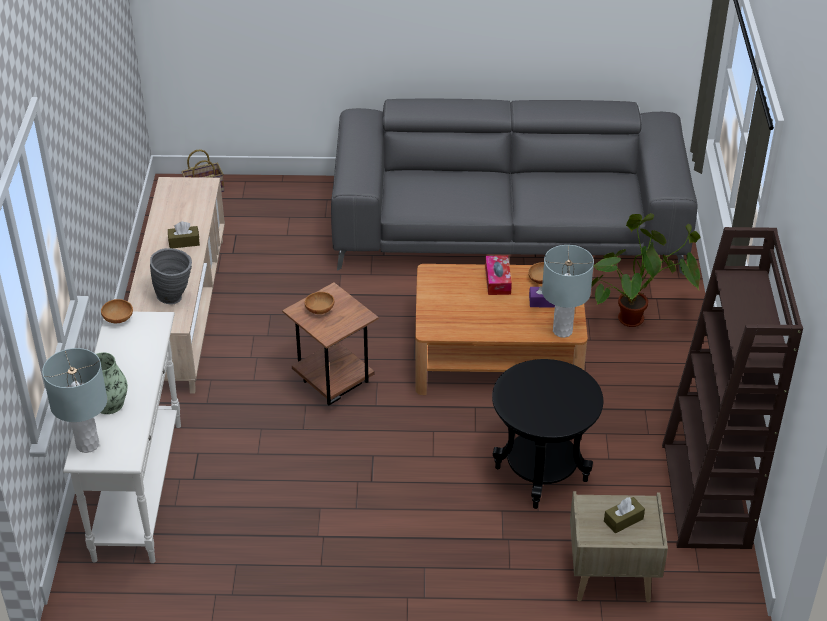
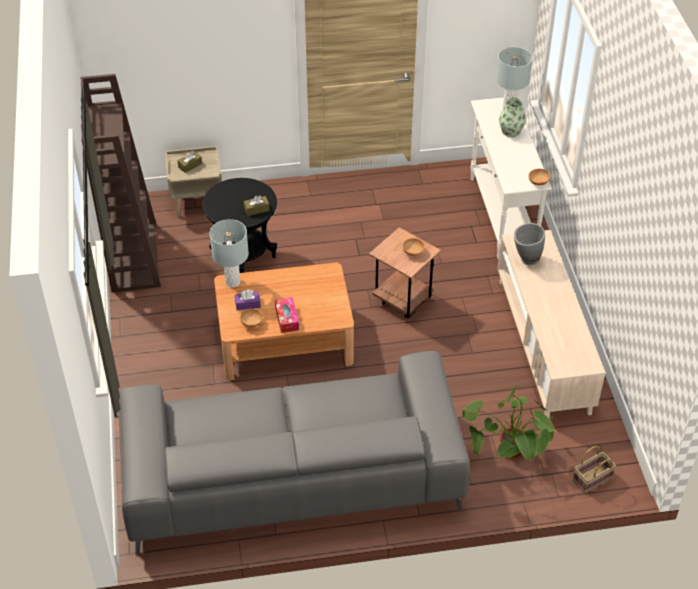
camera: 170 degrees right, 5 degrees up
(184, 242) = (545, 308): brown tissue box -> brown tissue box (256, 209)
(637, 312) = (174, 395): potted plant -> potted plant (507, 459)

